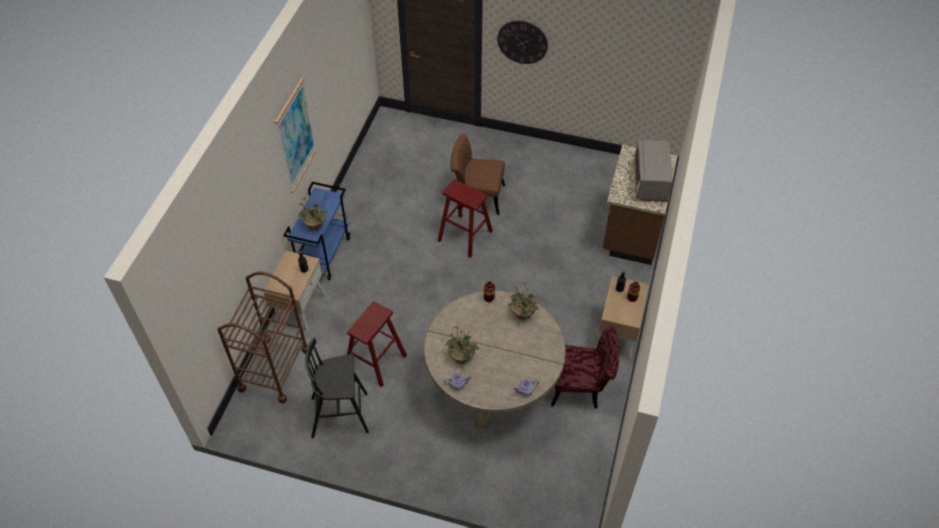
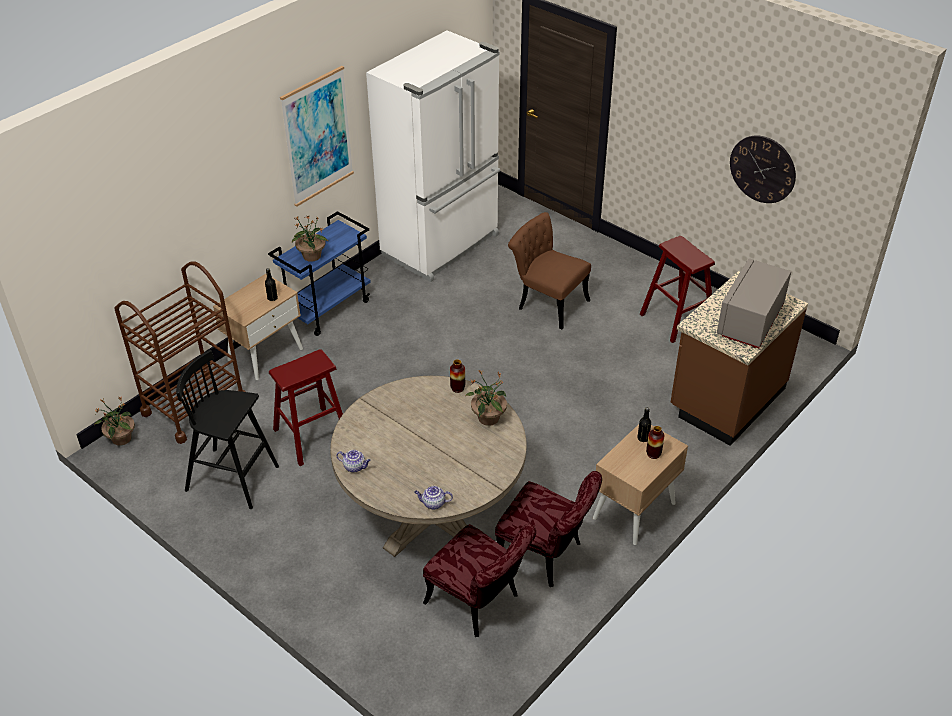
camera: 25 degrees right, 10 degrees down
(376, 173) = (442, 245): none -> white fridge
(461, 357) = (380, 440): potted plant -> potted plant (121, 439)
(465, 236) = (505, 339): red stool -> red stool (676, 319)
(522, 42) = (655, 116): wall clock -> wall clock (762, 169)
(559, 438) = (479, 603): none -> red chair

